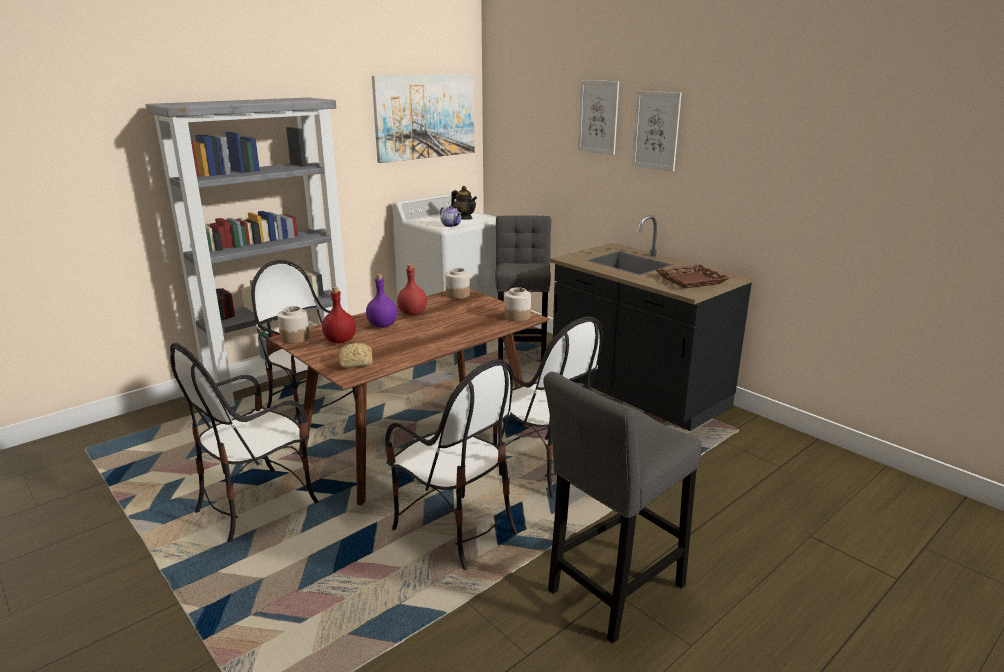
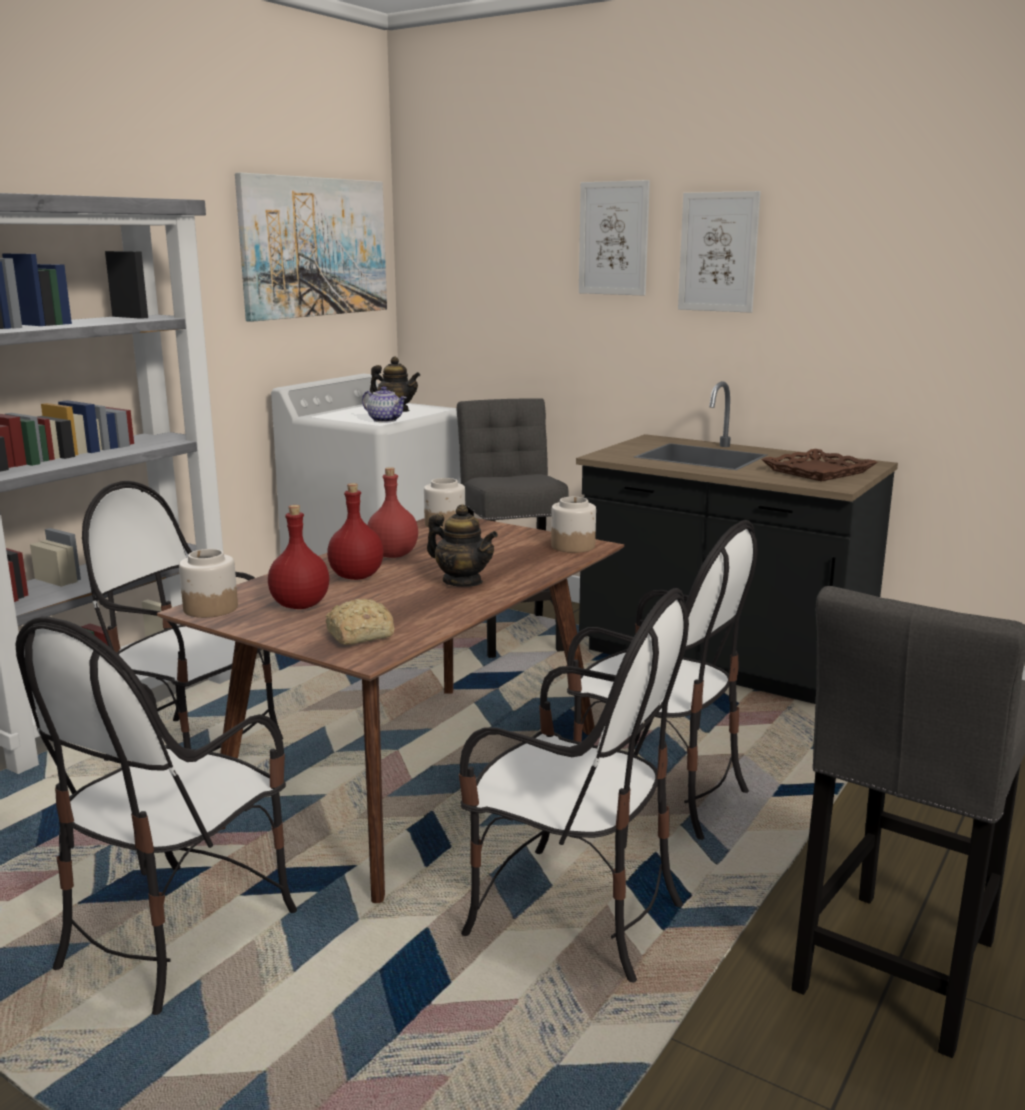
camera: 15 degrees left, 5 degrees down
(383, 325) = (357, 576): purple bottle -> red bottle
(435, 335) = (462, 582): none -> teapot

